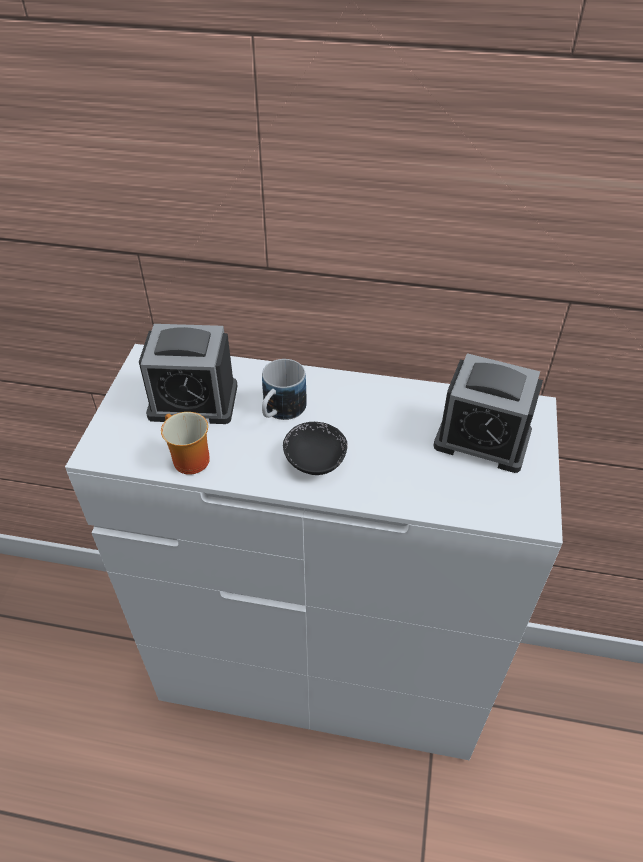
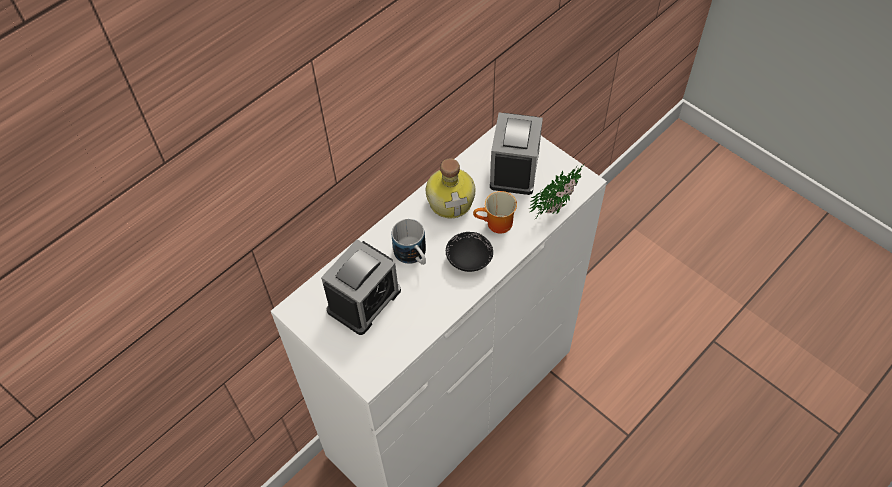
camera: 55 degrees left, 10 degrees up
(186, 459) = (416, 328): mug -> mug (496, 225)
(382, 407) = (451, 200): none -> bottle
(470, 509) = (558, 206): none -> potted plant
(482, 439) = (514, 168): alarm clock -> alarm clock turned 45 degrees counterclockwise

